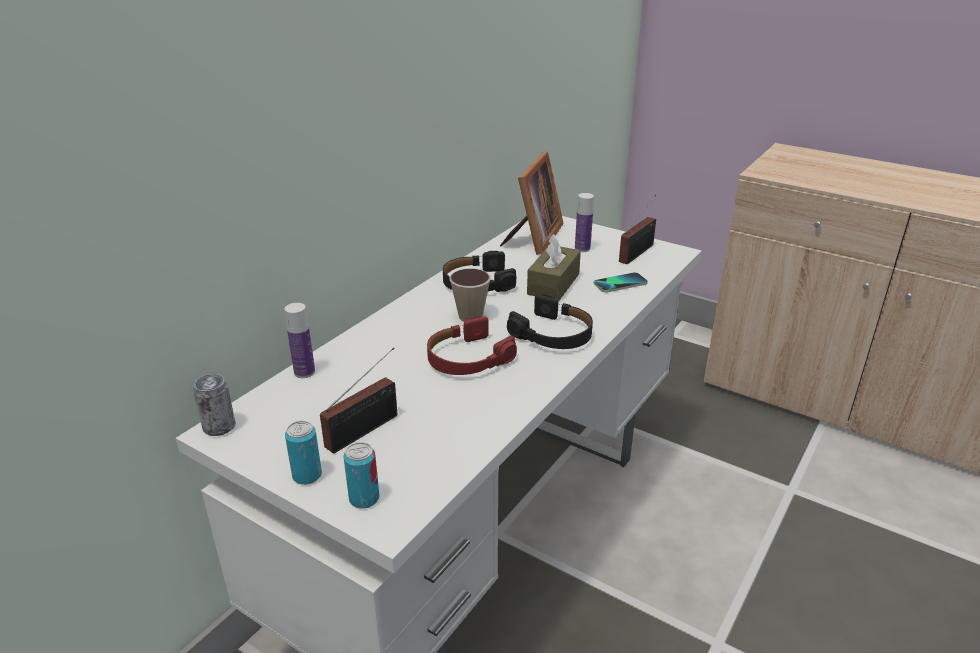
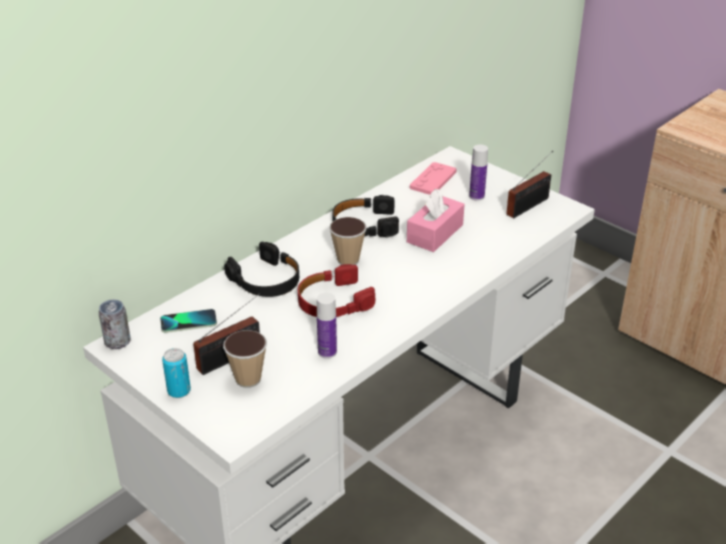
camera: 10 degrees right, 5 degrees up
(304, 372) = (193, 300): bottle -> bottle (327, 352)
(364, 499) = (218, 415): can -> none
(391, 452) = (248, 379): none -> cup
(533, 238) = (433, 180): picture frame -> pink game controller
(553, 284) = (435, 233): brown tissue box -> pink tissue box
(553, 334) = (416, 286): black headphones -> black headphones (266, 280)
(620, 283) = (498, 239): phone -> phone (188, 322)

